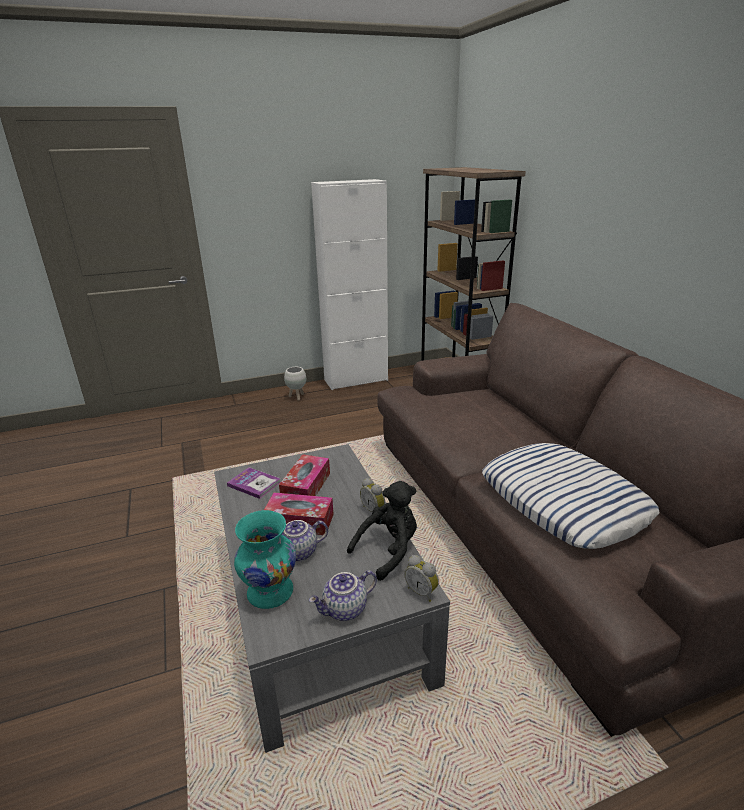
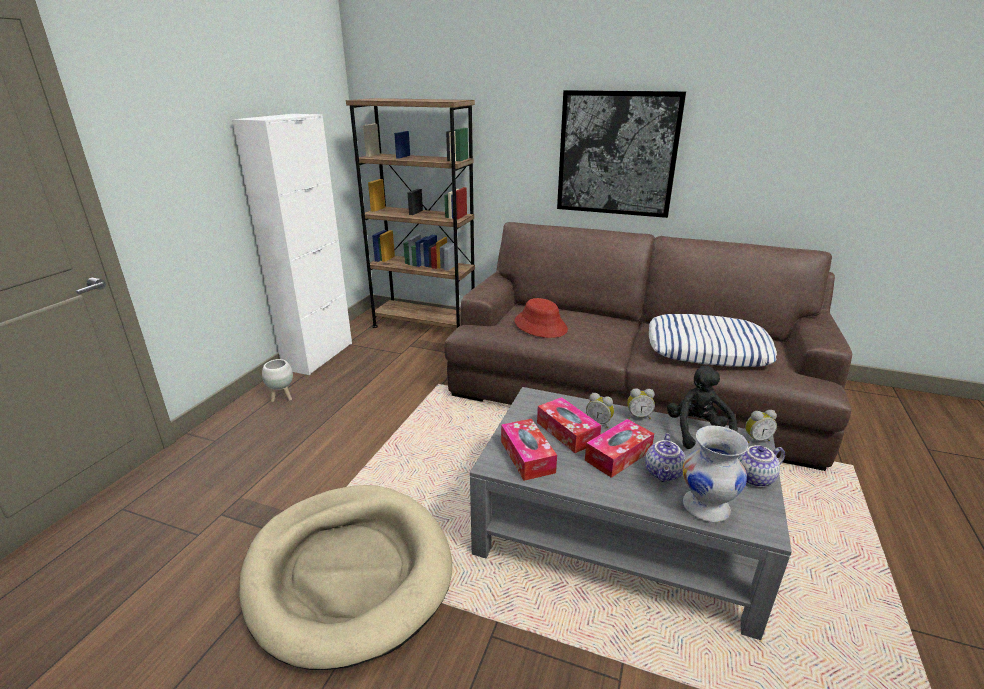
camera: 50 degrees left, 0 degrees up
(173, 506) = (348, 572): none -> beige dog bed
(254, 484) = (527, 456): book -> tissue box
(270, 592) = (706, 507): turquoise vase -> white vase
(338, 495) = (599, 423): none -> alarm clock
(345, 610) = (754, 479): teapot -> teapot turned 60 degrees clockwise
(450, 408) = (540, 326): none -> red hat
(637, 244) = (617, 154): none -> picture

